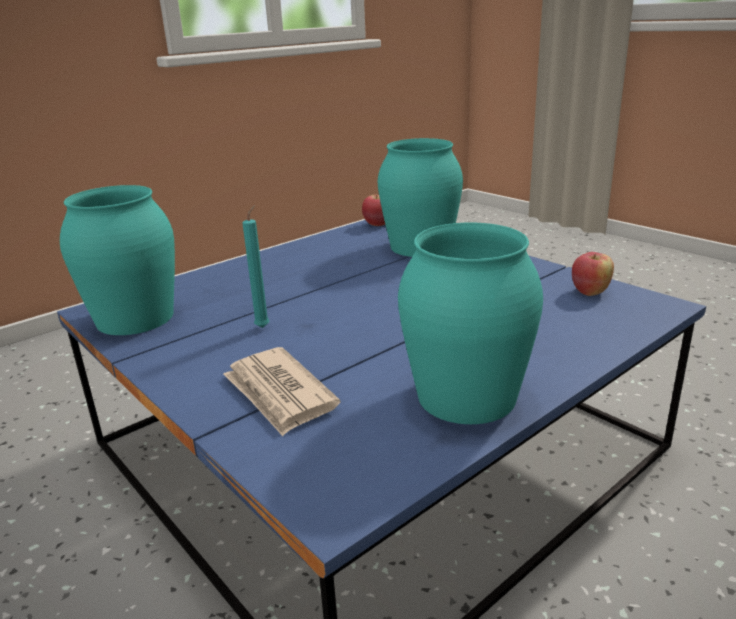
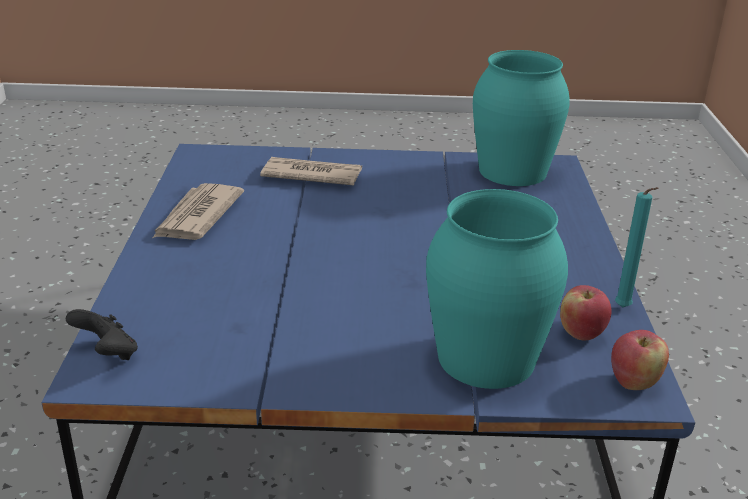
camera: 130 degrees right, 5 degrees up
(264, 326) = (414, 201): turquoise candle -> turquoise candle (624, 309)
(466, 395) = (197, 216): turquoise vase -> newspaper
(589, 292) = (189, 363): apple -> apple (581, 333)
(645, 313) = (107, 354): none -> black game controller

